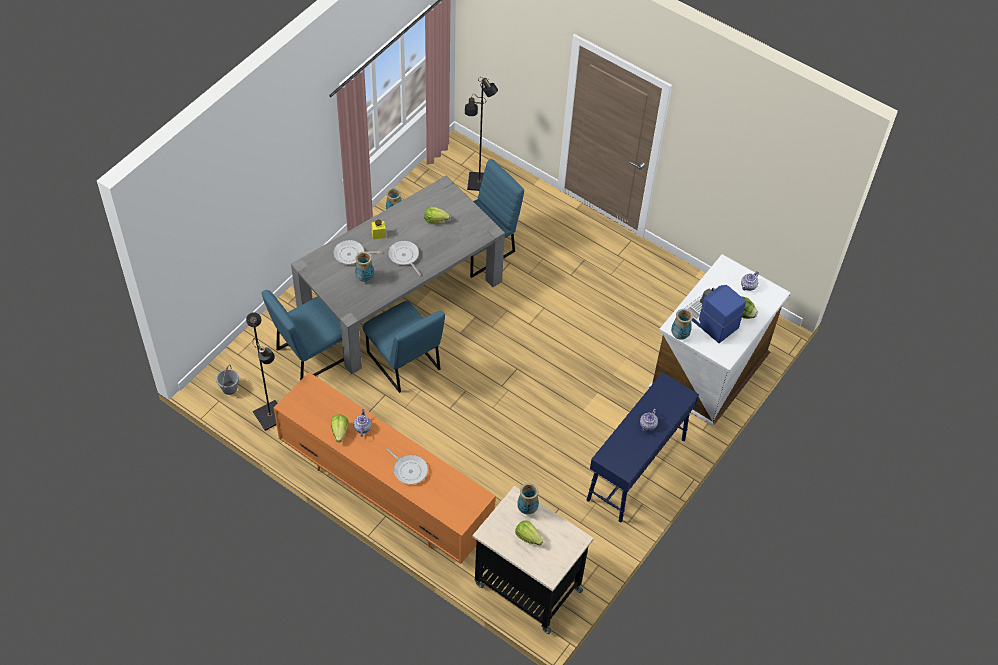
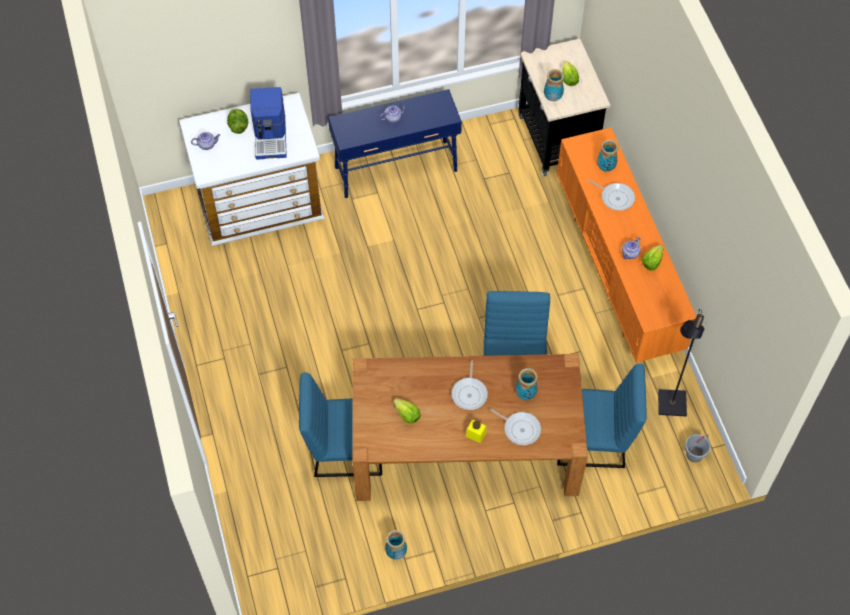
camera: 140 degrees left, 5 degrees up
(400, 297) = (465, 448): grey dining table -> brown dining table
(409, 469) = (615, 197): frying pan -> frying pan turned 135 degrees clockwise
(479, 182) = (278, 532): black floor lamp -> none
(679, 335) = (309, 140): vase -> vase (606, 167)

